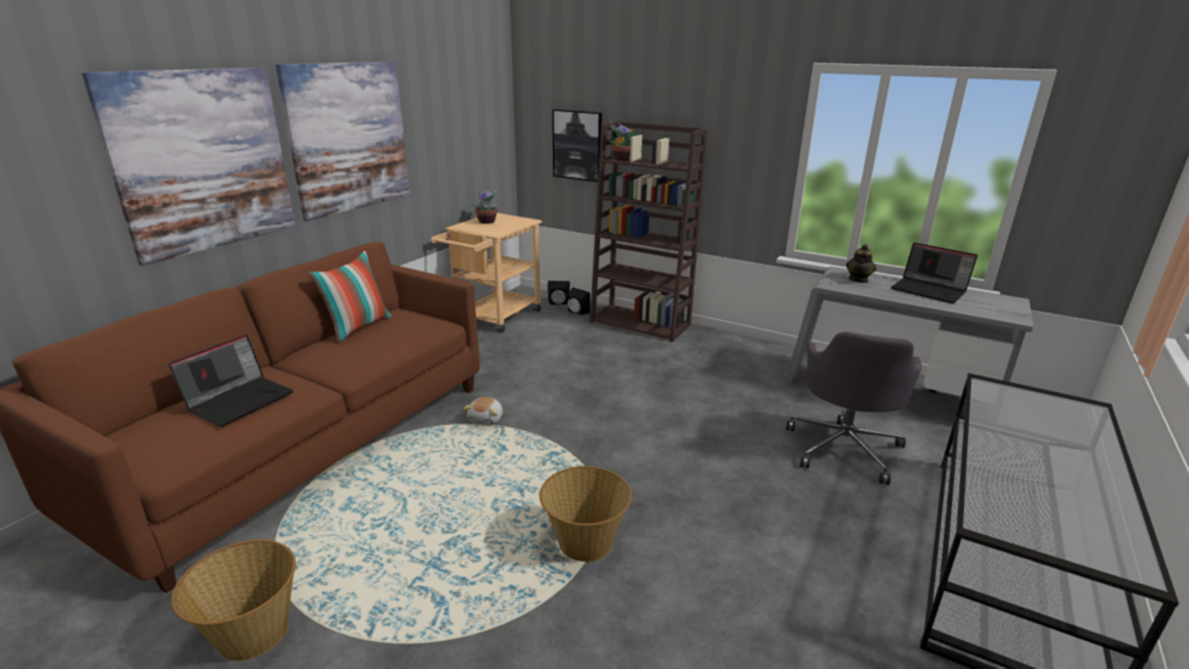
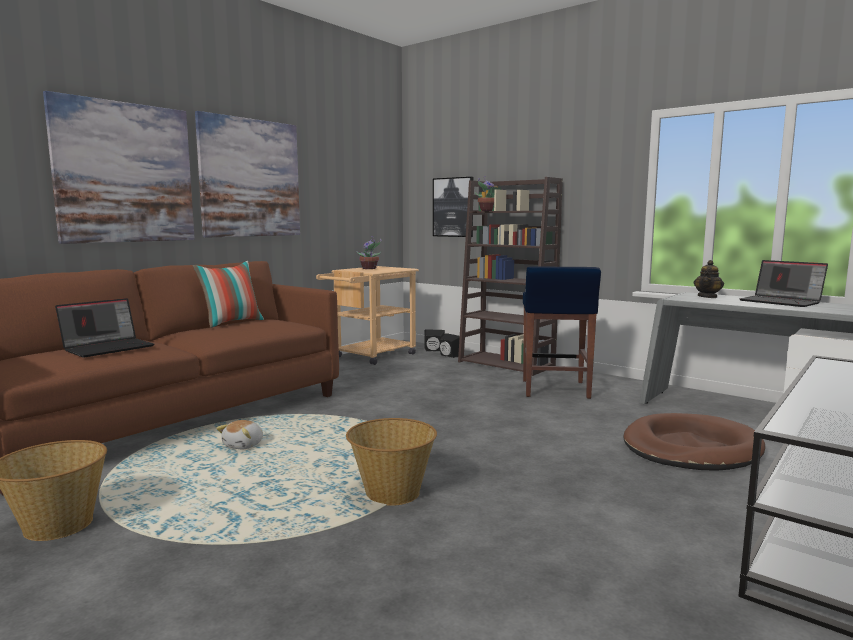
camera: 10 degrees right, 15 degrees down
(486, 419) = (335, 412): plush toy -> plush toy (244, 445)
(699, 364) = (555, 390): none -> blue stool
(844, 447) = (690, 448): grey office chair -> brown dog bed

